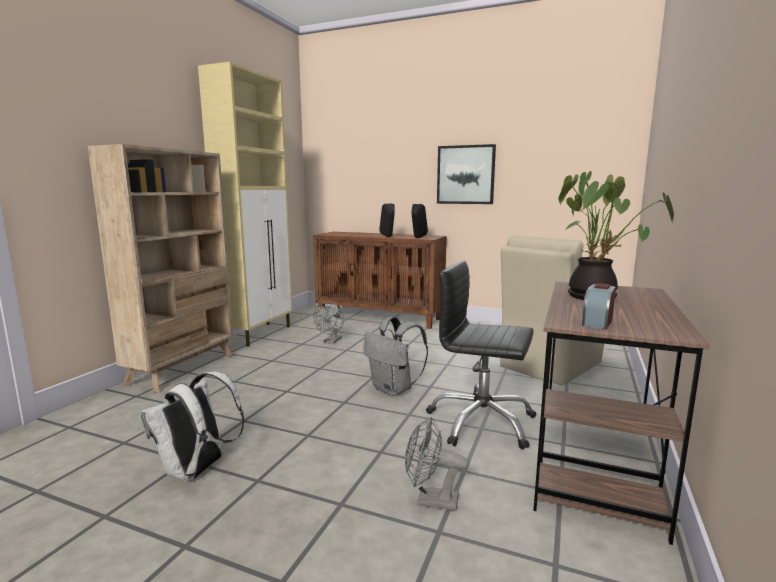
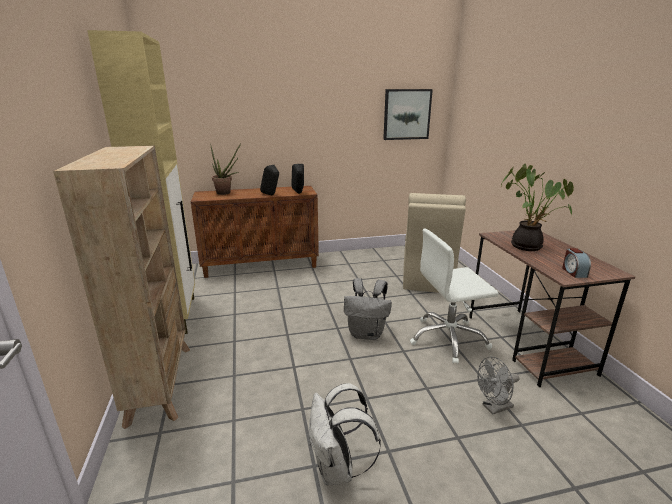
camera: 35 degrees left, 10 degrees up
(331, 341) = (257, 303): grey fan -> none
(354, 233) = (226, 193): none -> potted plant
(465, 175) = (324, 132): picture -> picture (406, 114)
(481, 422) = (448, 339): black office chair -> white office chair

